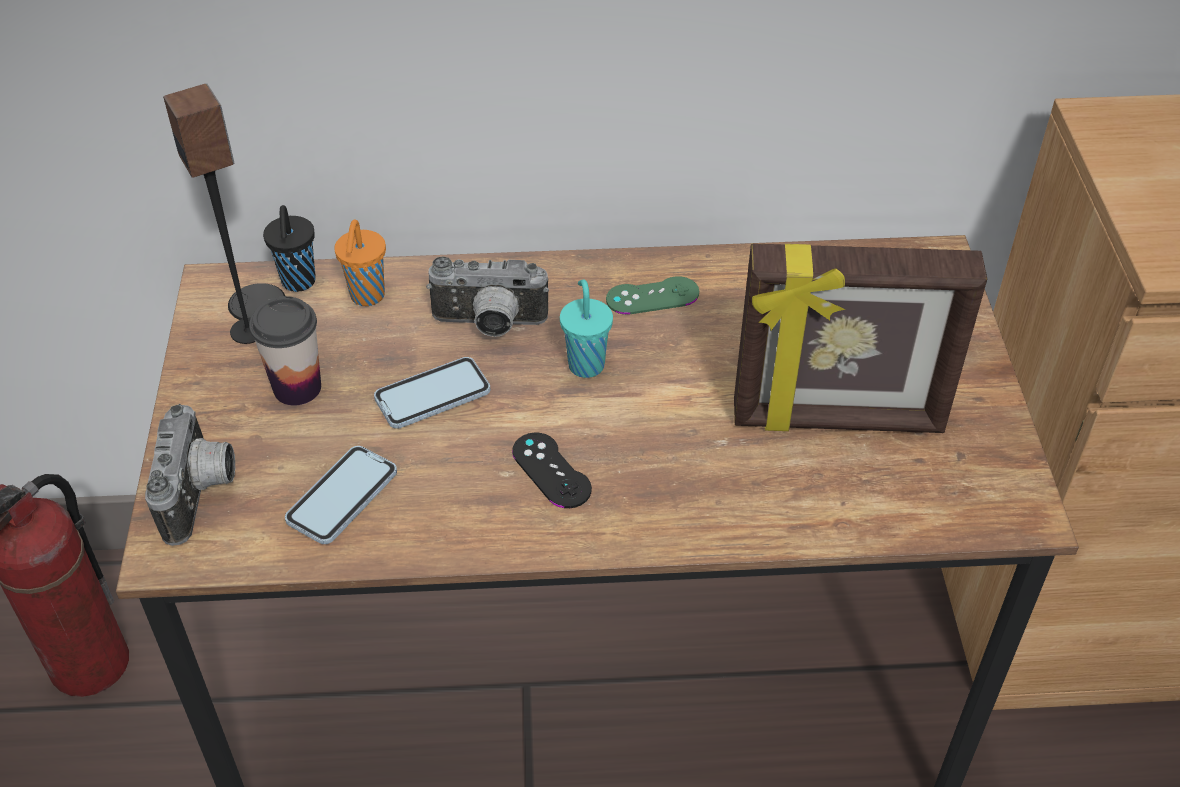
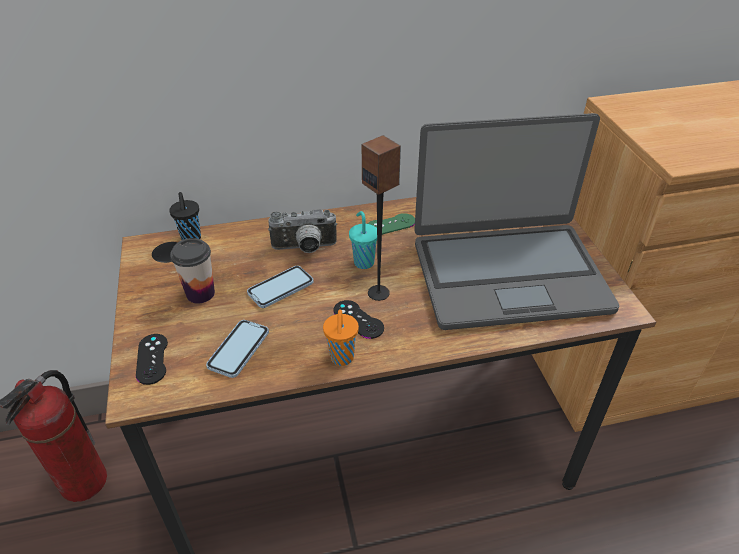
camera: 10 degrees left, 5 degrees down
(202, 493) = (152, 359): camera -> black game controller
(249, 331) = (166, 267): speaker -> speaker (379, 292)
(366, 297) = (232, 242): orange cup -> orange cup (342, 358)
(837, 421) = (508, 274): picture frame -> laptop

